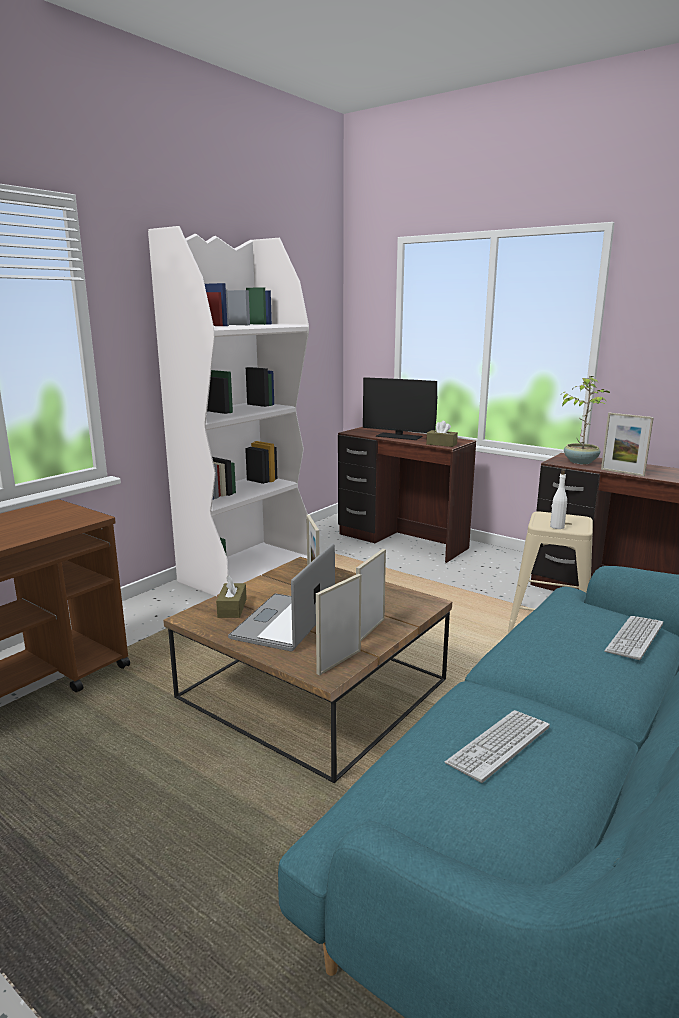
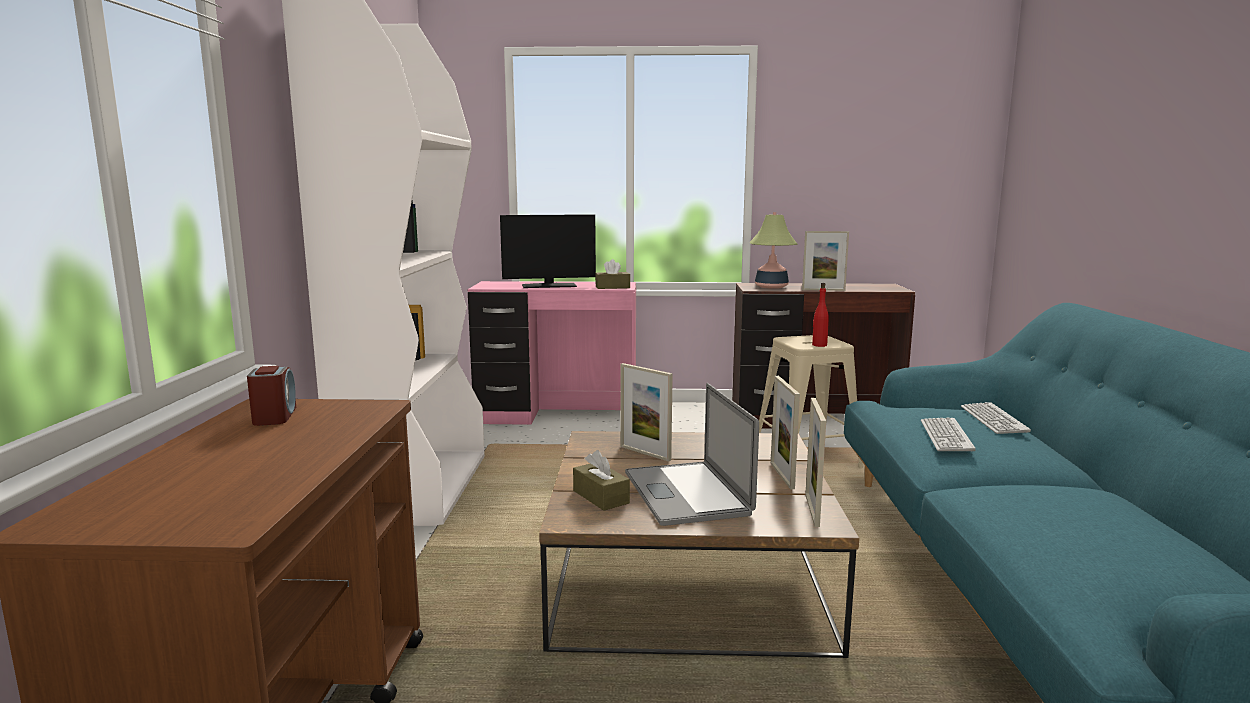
camera: 35 degrees left, 5 degrees down
(42, 513) = (275, 416): none -> alarm clock
(401, 542) = (557, 417): brown desk -> pink desk
(498, 745) = (1080, 519): keyboard -> keyboard (946, 436)
(557, 527) = (819, 345): white bottle -> red bottle
(580, 461) = (771, 287): potted plant -> table lamp

